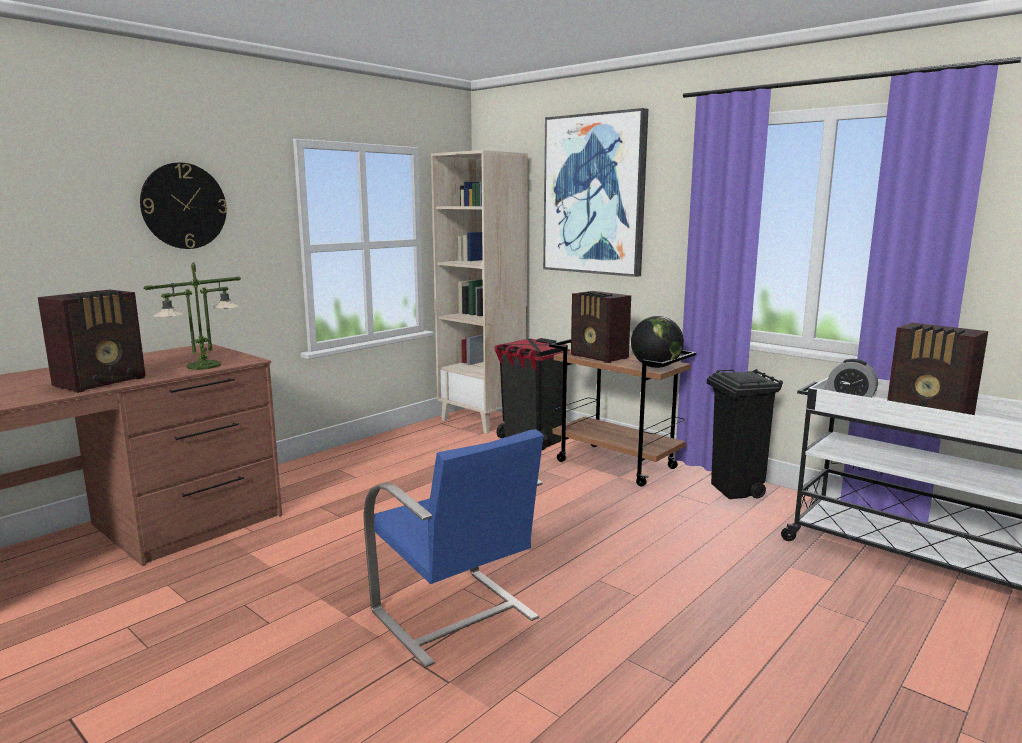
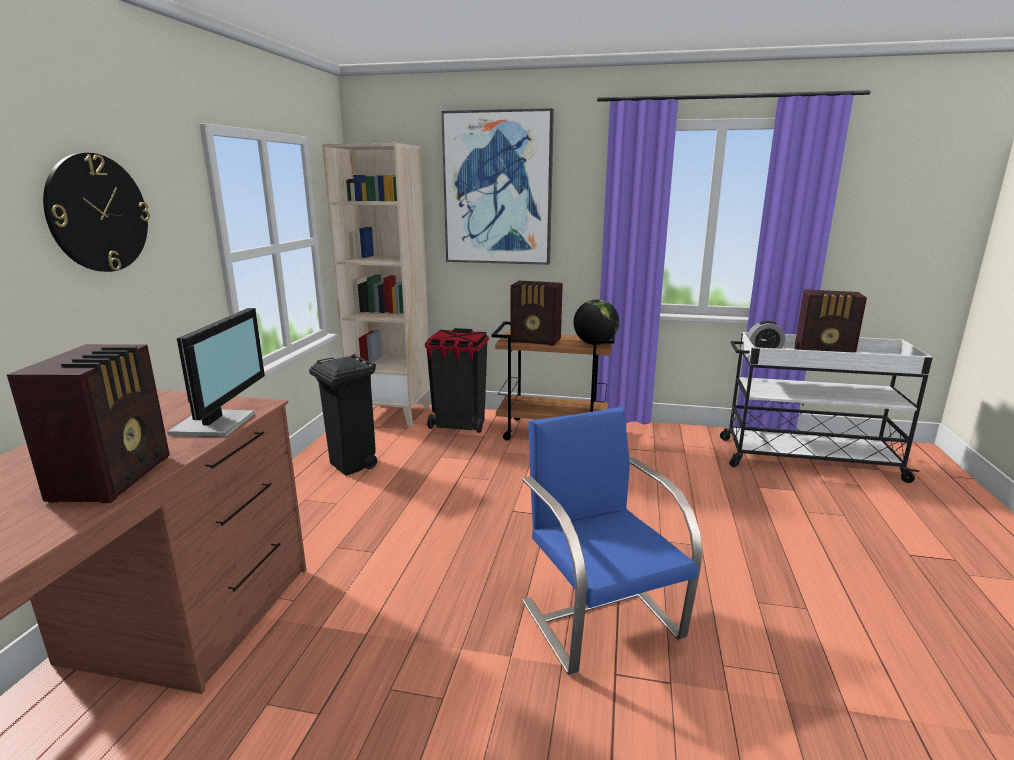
camera: 30 degrees left, 5 degrees up
(203, 366) = (217, 423): table lamp -> monitor
(455, 616) = (600, 617): blue chair -> blue chair turned 135 degrees counterclockwise
(736, 491) = (658, 435): black trash can -> black trash can (352, 465)

